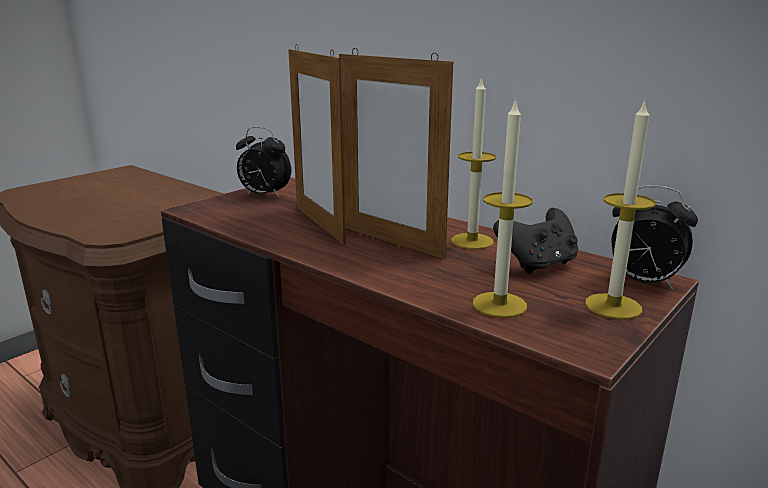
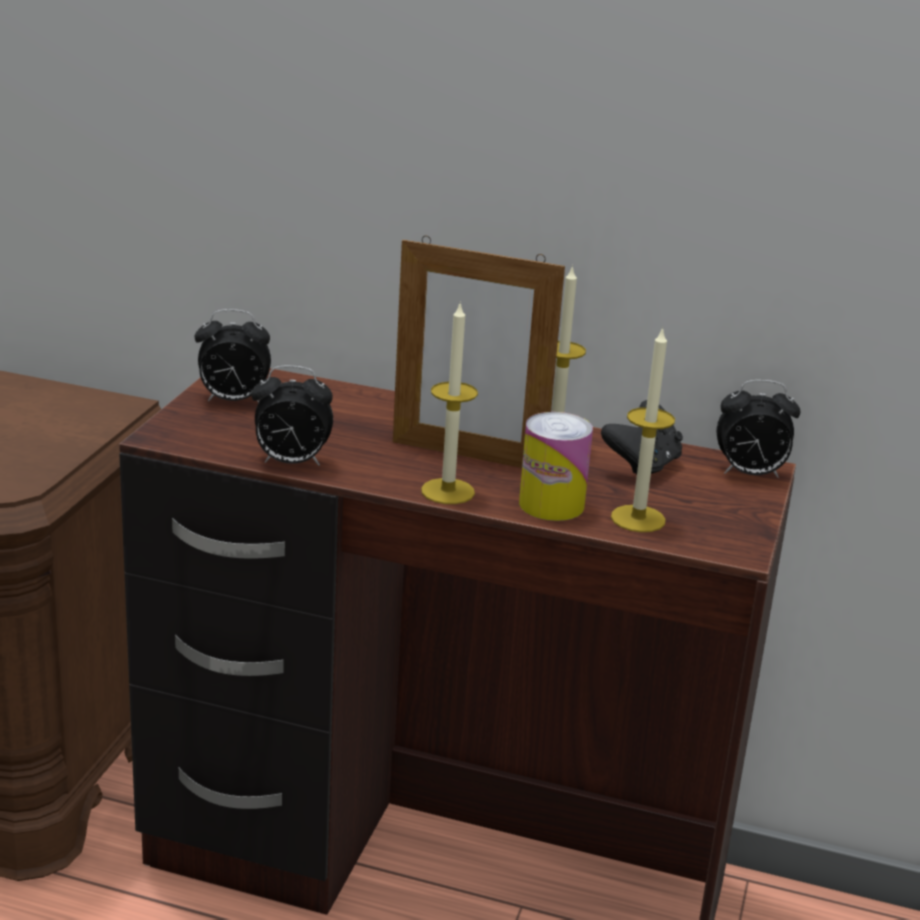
camera: 25 degrees left, 5 degrees up
(253, 231) = (291, 463): none -> alarm clock
(319, 224) = (359, 441): picture frame -> none
(426, 283) = (551, 504): none -> can
(613, 306) = (736, 505): candle -> candle (447, 491)

